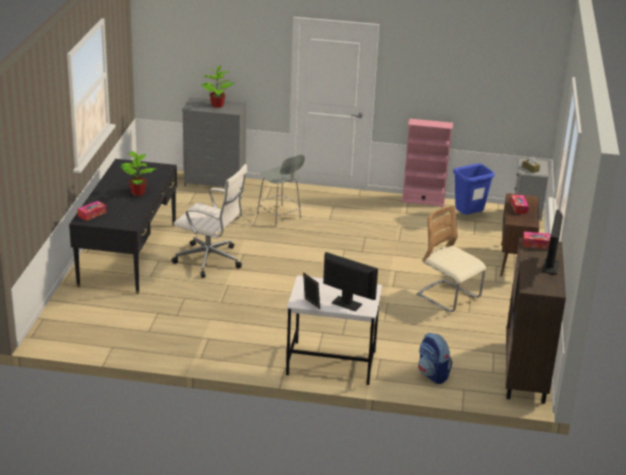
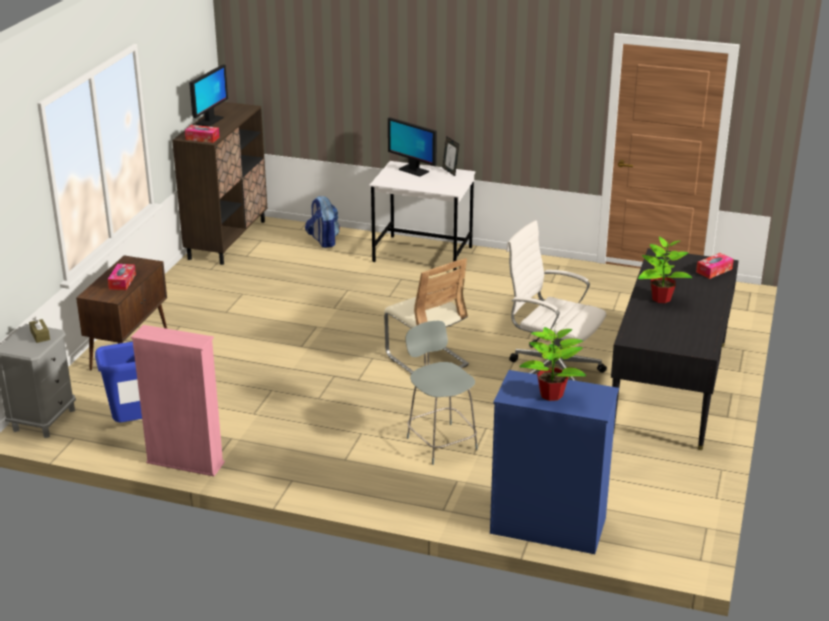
camera: 170 degrees left, 0 degrees up
(215, 182) = (547, 525): grey dresser -> blue dresser
(448, 297) = (254, 311): beige chair -> beige chair (426, 360)

